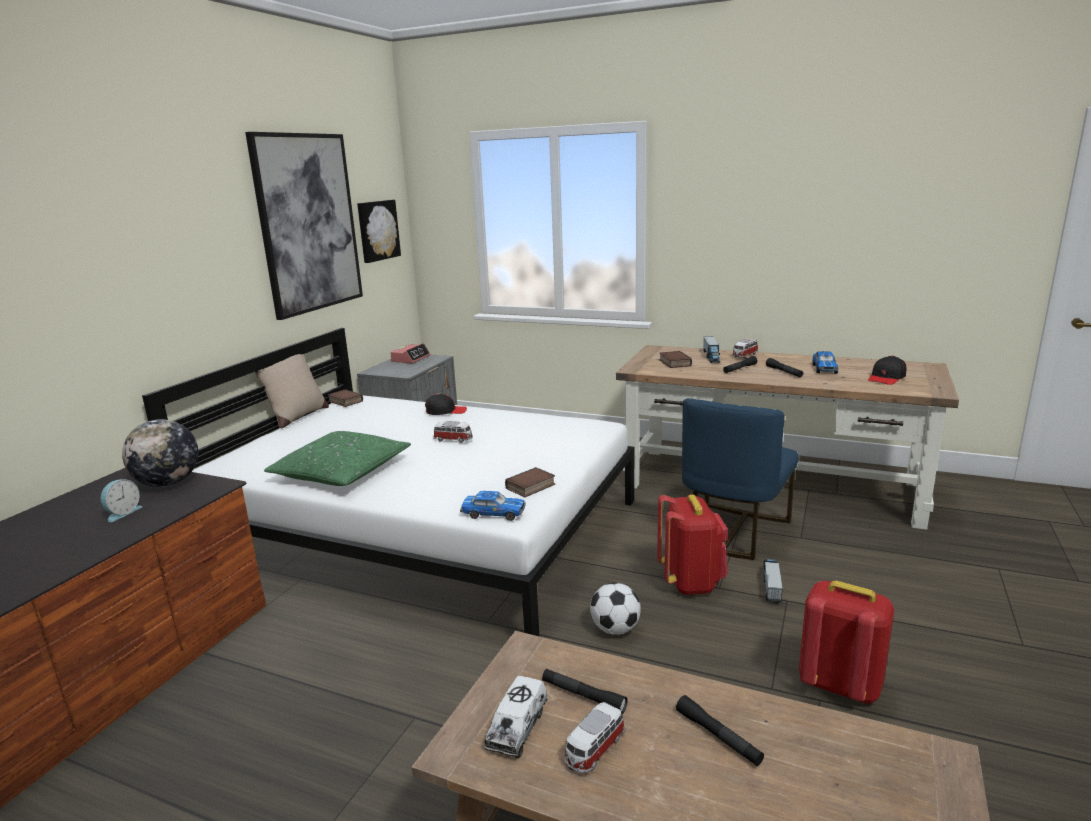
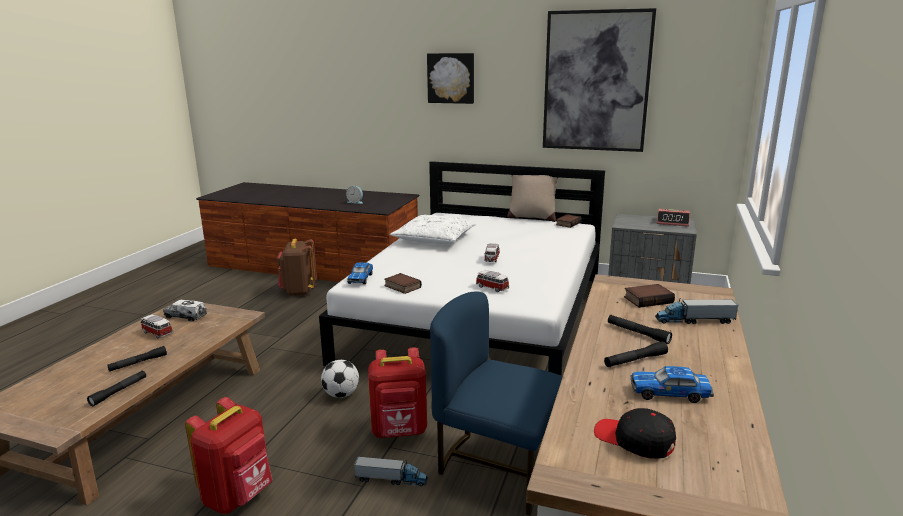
camera: 85 degrees right, 0 degrees up
(168, 483) = (388, 202): globe -> none
(192, 725) = (299, 292): none -> brown backpack
(341, 472) = (434, 239): green pillow -> white pillow
(377, 230) = (690, 98): picture -> picture (451, 78)
(445, 411) = (557, 252): black cap -> none
(583, 696) = (196, 330): black flashlight -> black flashlight (119, 391)
(744, 356) = (713, 341): toy car -> toy car (491, 288)

